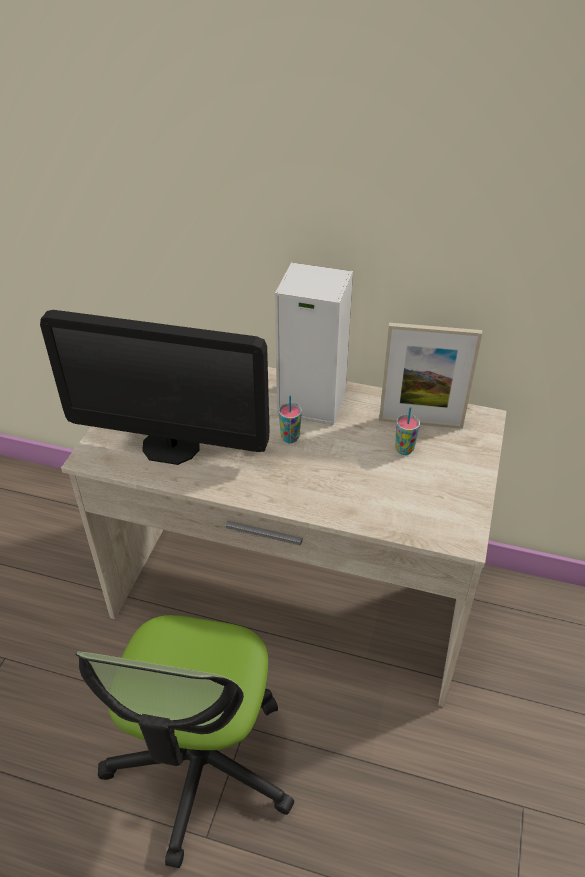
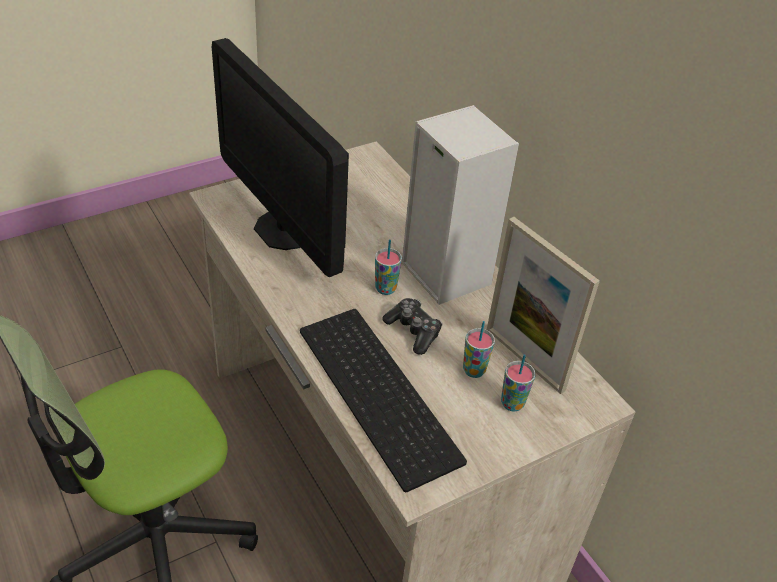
camera: 40 degrees right, 0 degrees up
(341, 452) = (413, 331): none -> game controller
(376, 502) = (382, 394): none -> keyboard
(447, 453) = (512, 403): none -> cup

